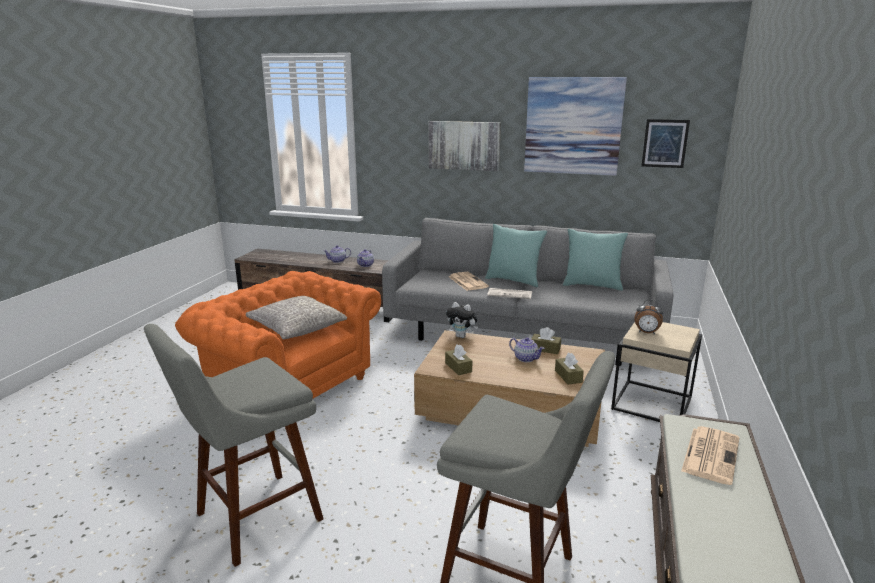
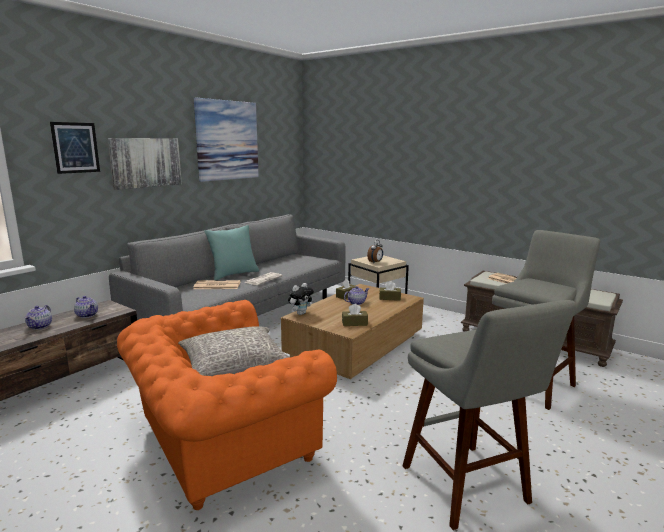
camera: 70 degrees left, 5 degrees down
(592, 285) = (275, 260): turquoise pillow -> none
(665, 143) = (277, 151): picture -> picture (75, 147)

